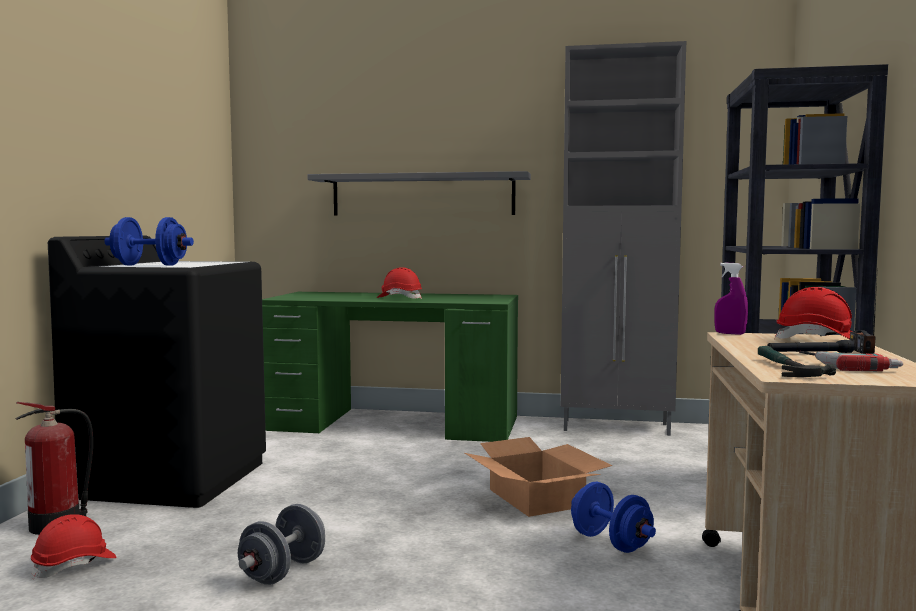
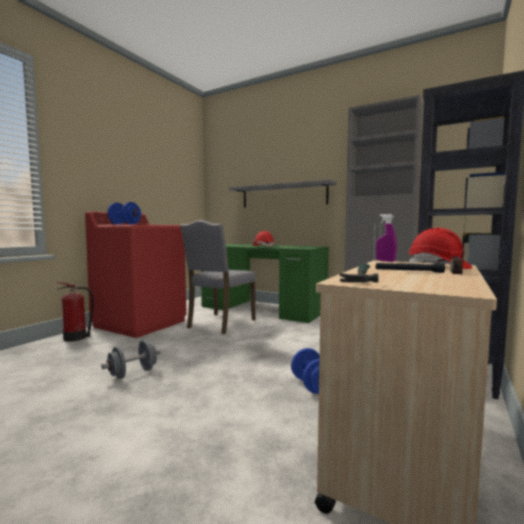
camera: 20 degrees right, 0 degrees up
(74, 565) = (59, 356): red hard hat -> none
(171, 479) = (141, 323): black washing machine -> red washing machine
(342, 461) = (220, 324): none -> grey chair
(536, 498) = (295, 353): cardboard box -> none
(849, 365) = (418, 278): power drill -> none

